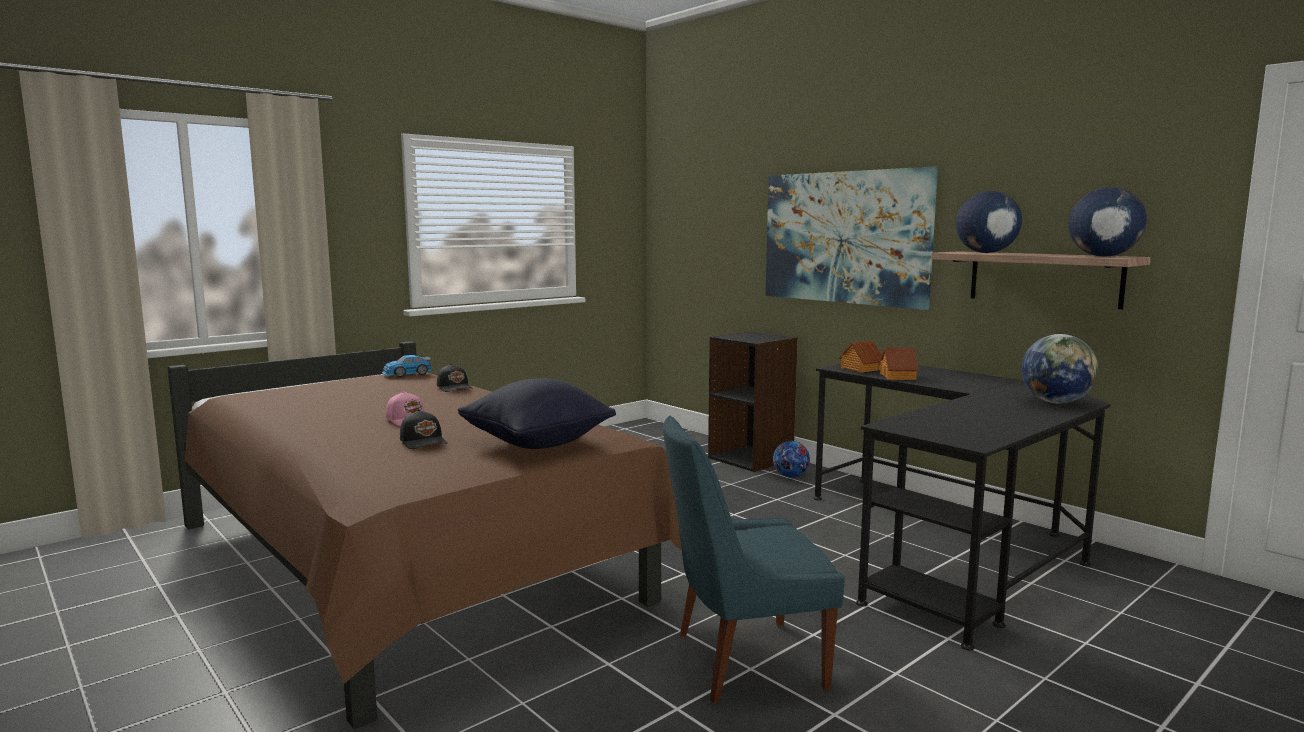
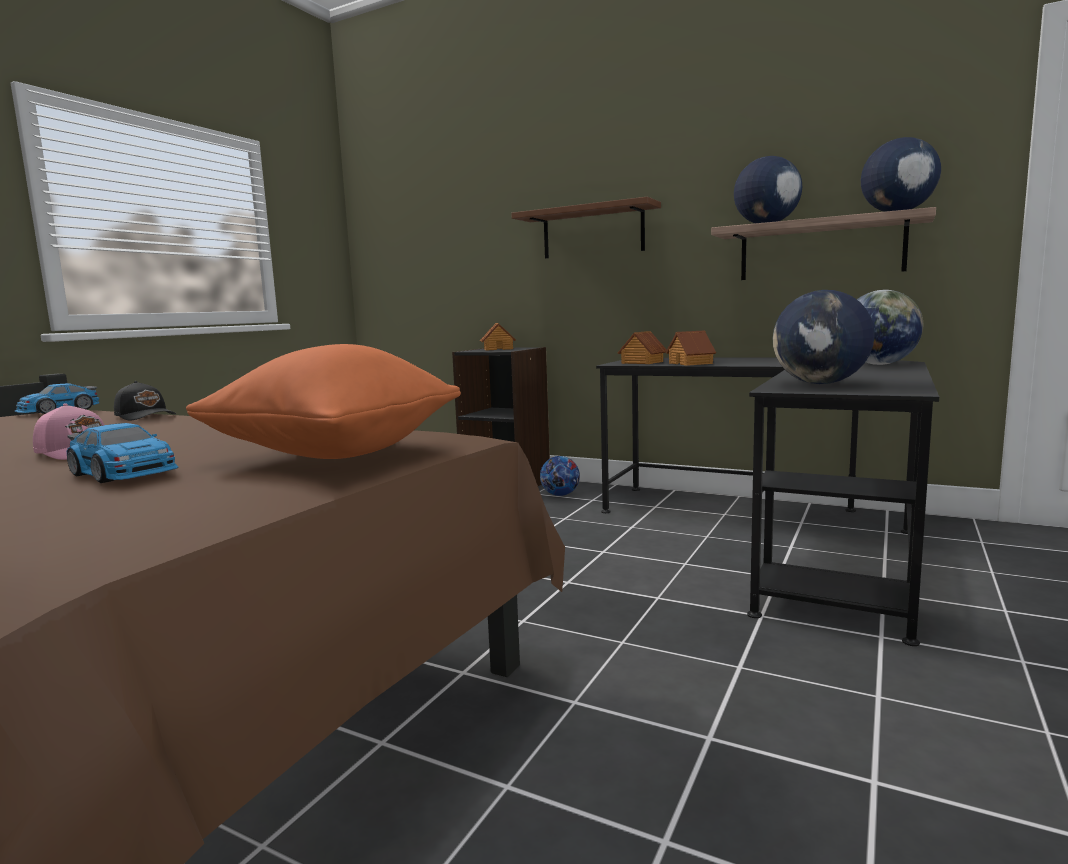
camera: 20 degrees left, 0 degrees up
(424, 442) = (124, 473): black cap -> toy car
(537, 443) = (336, 453): black pillow -> orange pillow
(743, 661) = (690, 728): blue chair -> none
(752, 336) = (498, 349): none -> toy house
(844, 237) = (593, 232): picture -> brown shelf
(935, 424) = (820, 384): none -> globe

